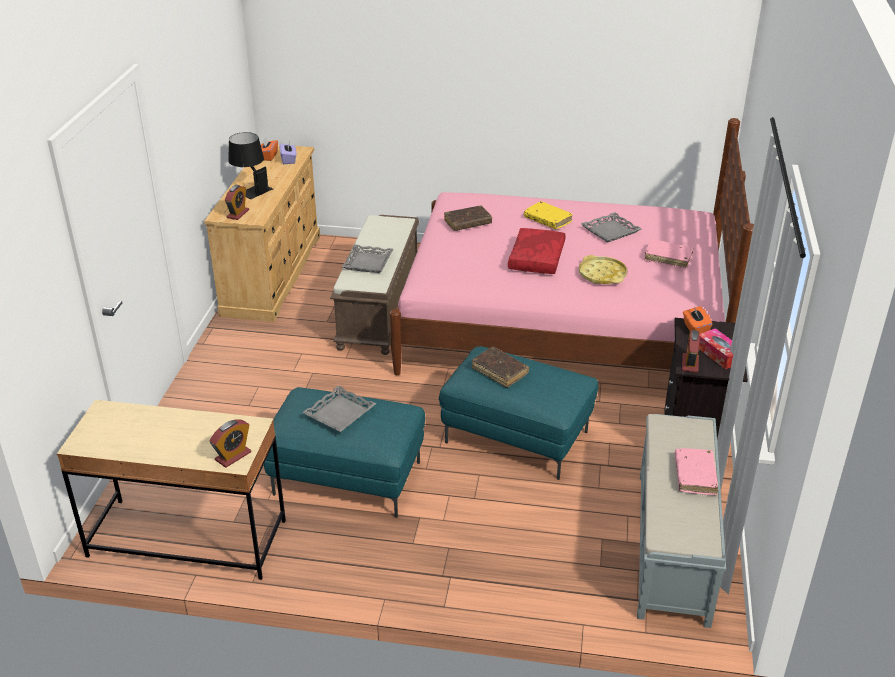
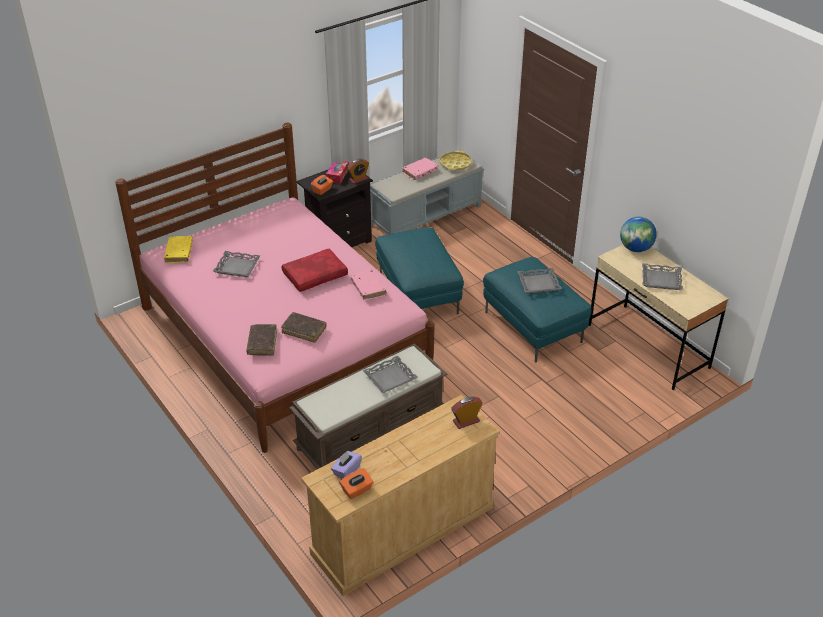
camera: 135 degrees left, 5 degrees up
(164, 430) = (661, 280): none -> grey tray
(233, 456) = (635, 248): alarm clock -> globe
(251, 189) = (423, 448): black table lamp -> none
(500, 371) = (426, 257): brown book -> brown book (262, 343)
(547, 220) = (254, 299): yellow book -> yellow book (179, 253)
(602, 274) = (301, 244): yellow tray -> yellow tray (455, 164)
(668, 258) = (247, 232): pink book -> pink book (368, 288)

